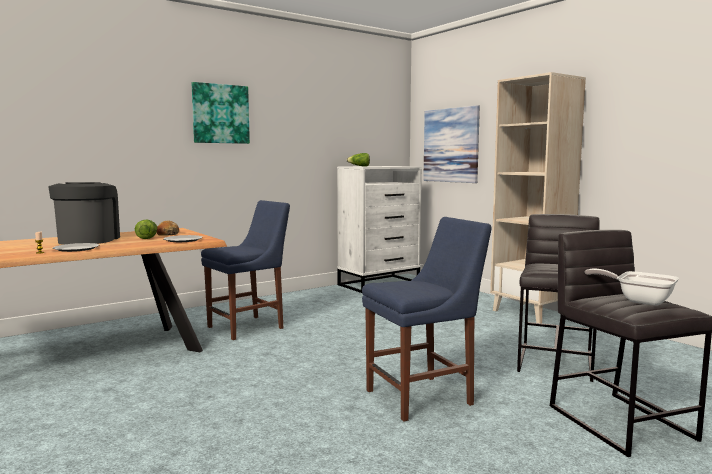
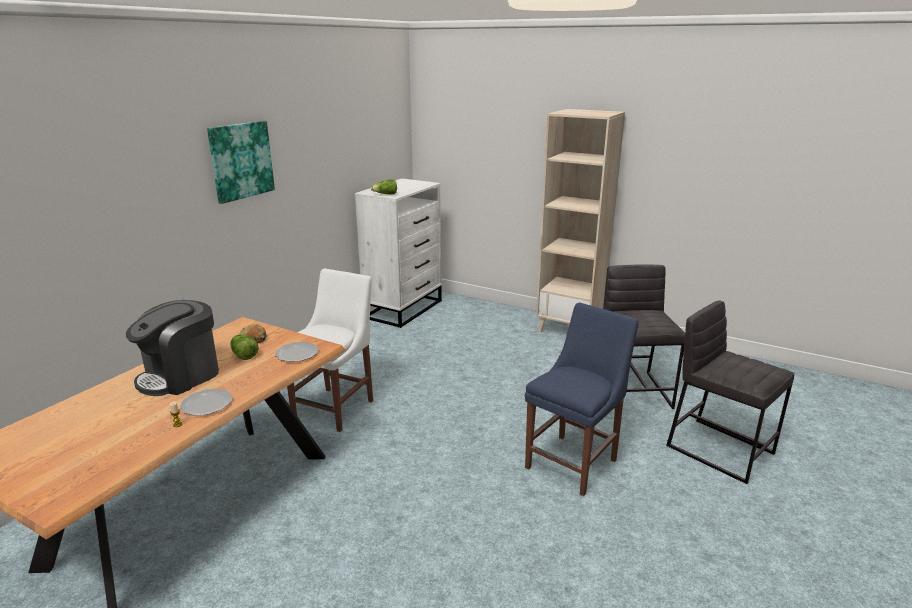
camera: 25 degrees left, 15 degrees up
(88, 240) = (181, 376): coffee machine -> coffee machine turned 105 degrees counterclockwise
(249, 327) = (336, 407): blue chair -> white chair
(451, 145) = (468, 158): picture -> none
(639, 300) = (747, 367): frying pan -> none

